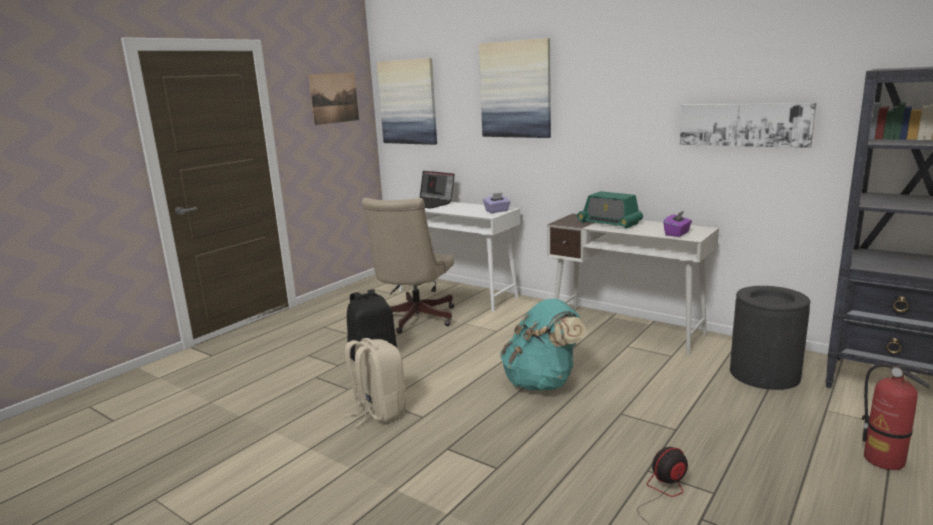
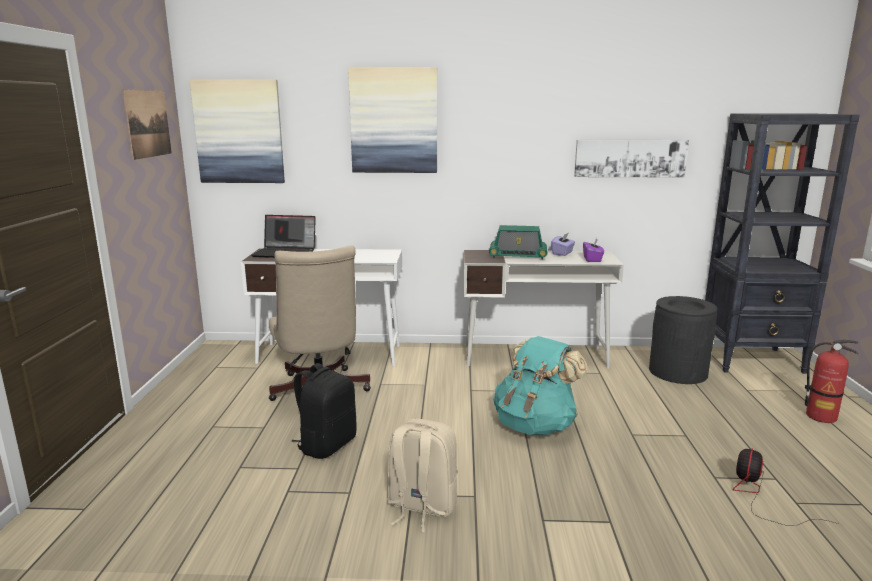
camera: 35 degrees left, 0 degrees up
(497, 211) = (385, 254): purple tissue box -> purple tissue box (562, 253)

